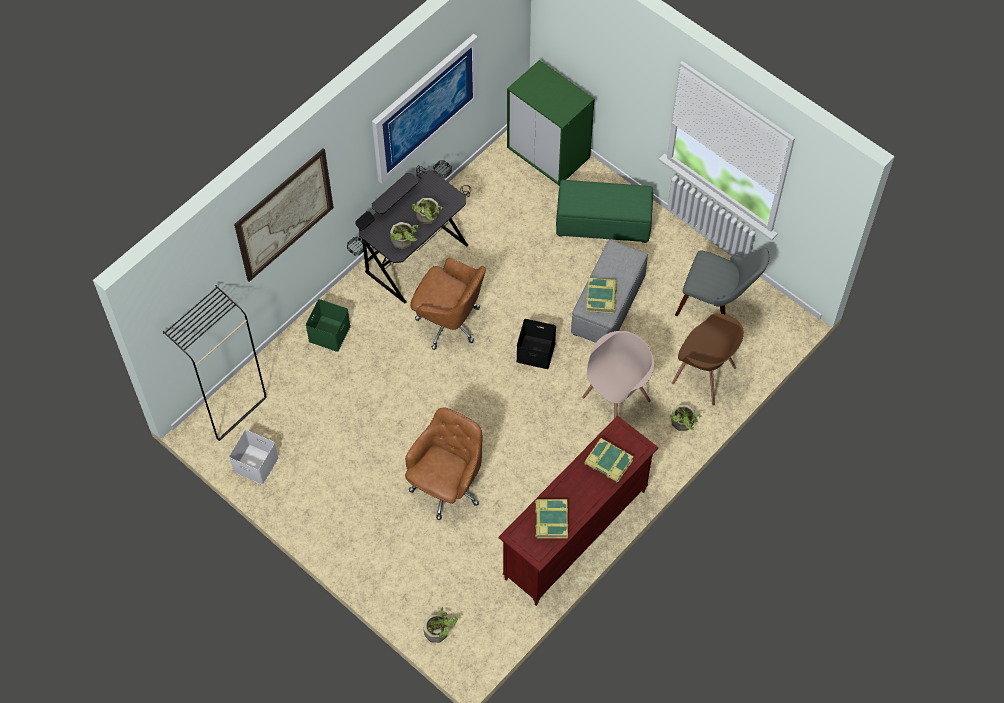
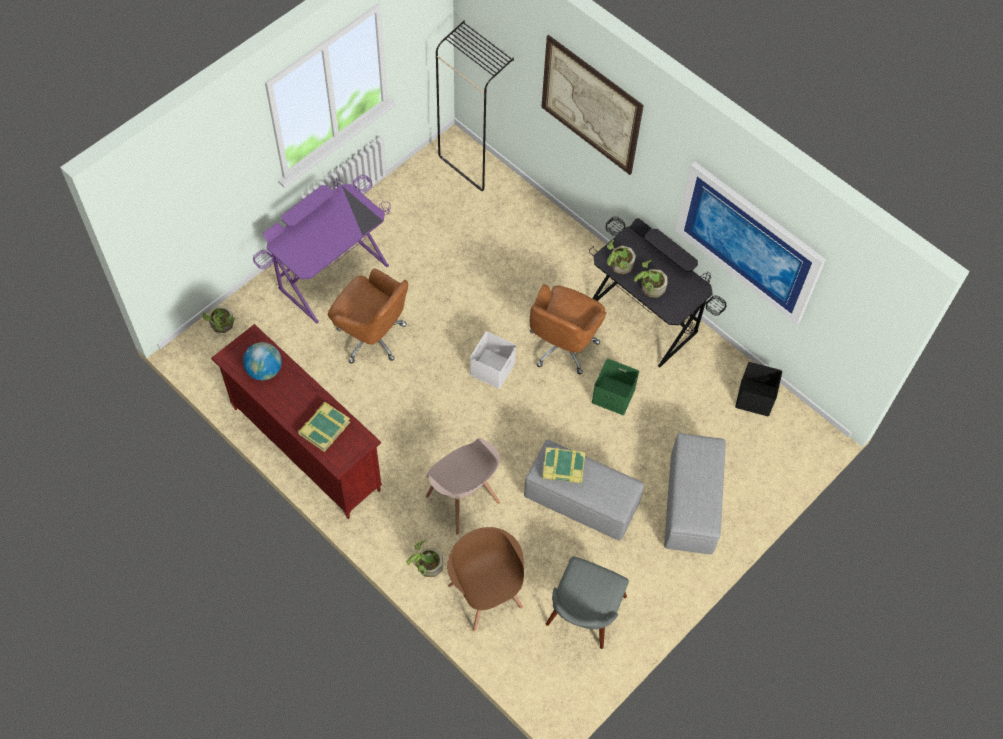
camera: 90 degrees right, 0 degrees up
(257, 464) = (412, 185): white storage box -> white storage box (492, 369)
(330, 334) = (551, 243): green storage box -> green storage box (612, 395)
(373, 531) = (331, 275): none -> purple desk
(536, 351) = (524, 426): black storage box -> black storage box (756, 398)
(549, 156) = (782, 453): green cabinet -> none
(551, 520) = (264, 370): book -> globe
(604, 224) = (691, 505): green ottoman -> grey ottoman
(704, 376) = (485, 595): brown chair -> brown chair turned 120 degrees clockwise

